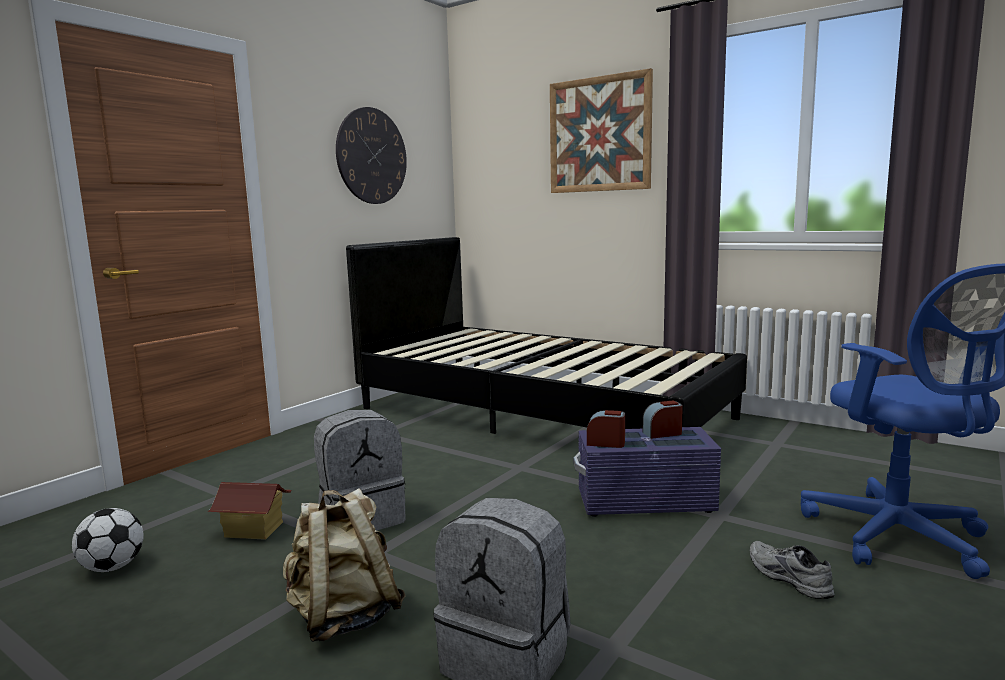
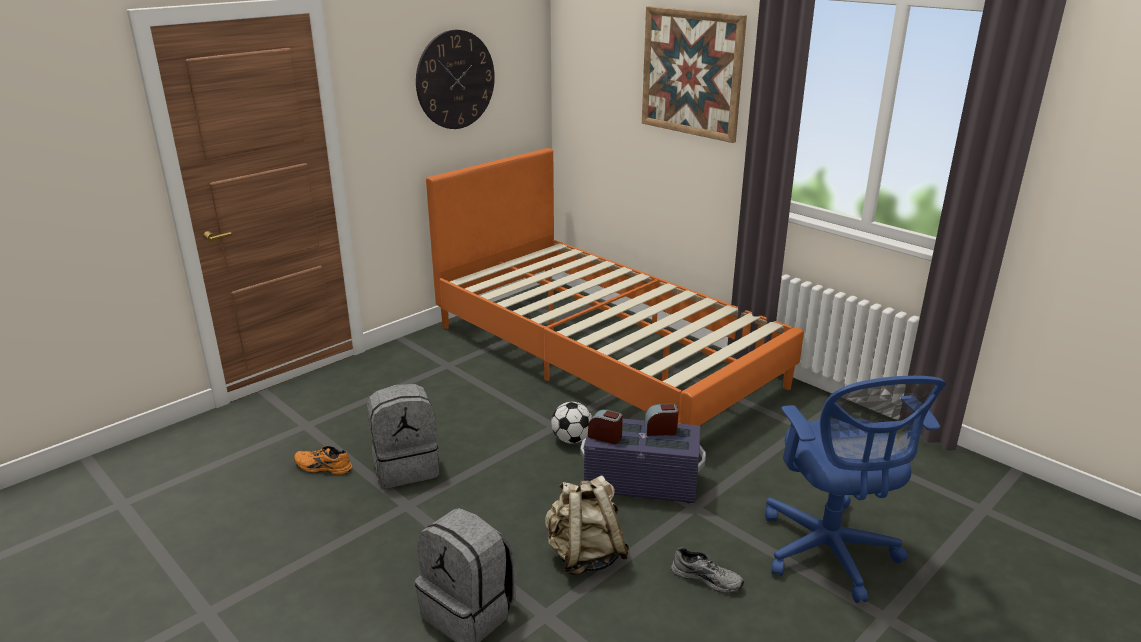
camera: 10 degrees right, 15 degrees up
(112, 567) = (219, 490): football -> football (571, 439)
(253, 530) = (322, 468): toy house -> orange shoe
(344, 617) = (370, 560): beige backpack -> beige backpack (585, 556)
(540, 413) = (603, 354): black bed -> orange bed
(786, 578) = (707, 577): grey shoe -> grey shoe turned 135 degrees clockwise

